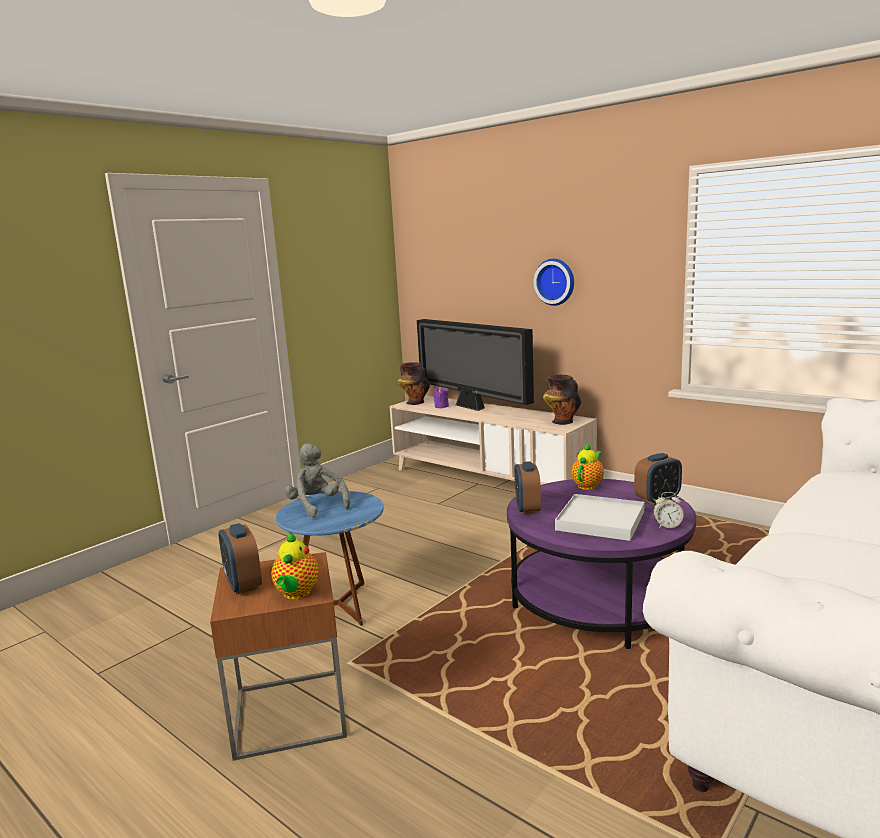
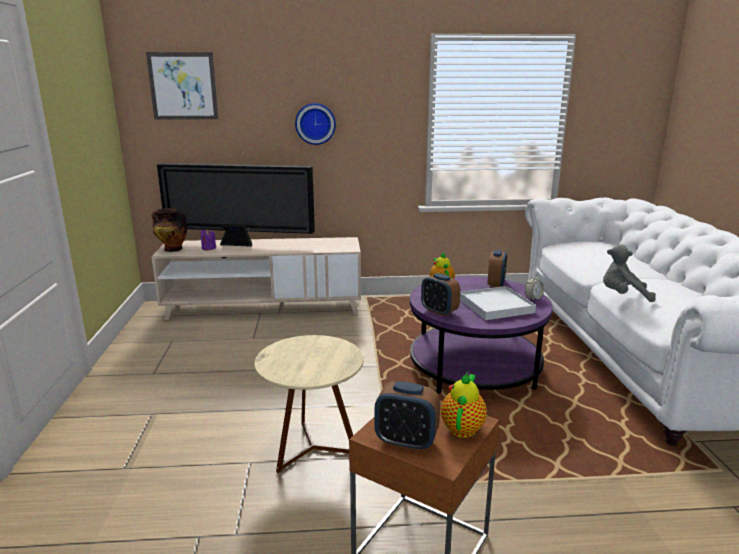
camera: 45 degrees left, 5 degrees up
(296, 594) = (463, 427): teapot -> teapot turned 120 degrees counterclockwise
(317, 506) = (291, 359): grey plush toy -> grey plush toy (623, 296)
(339, 605) = (313, 449): blue side table -> beige side table
(442, 245) = (183, 86): none -> picture
(561, 421) = (338, 243): vase -> none

